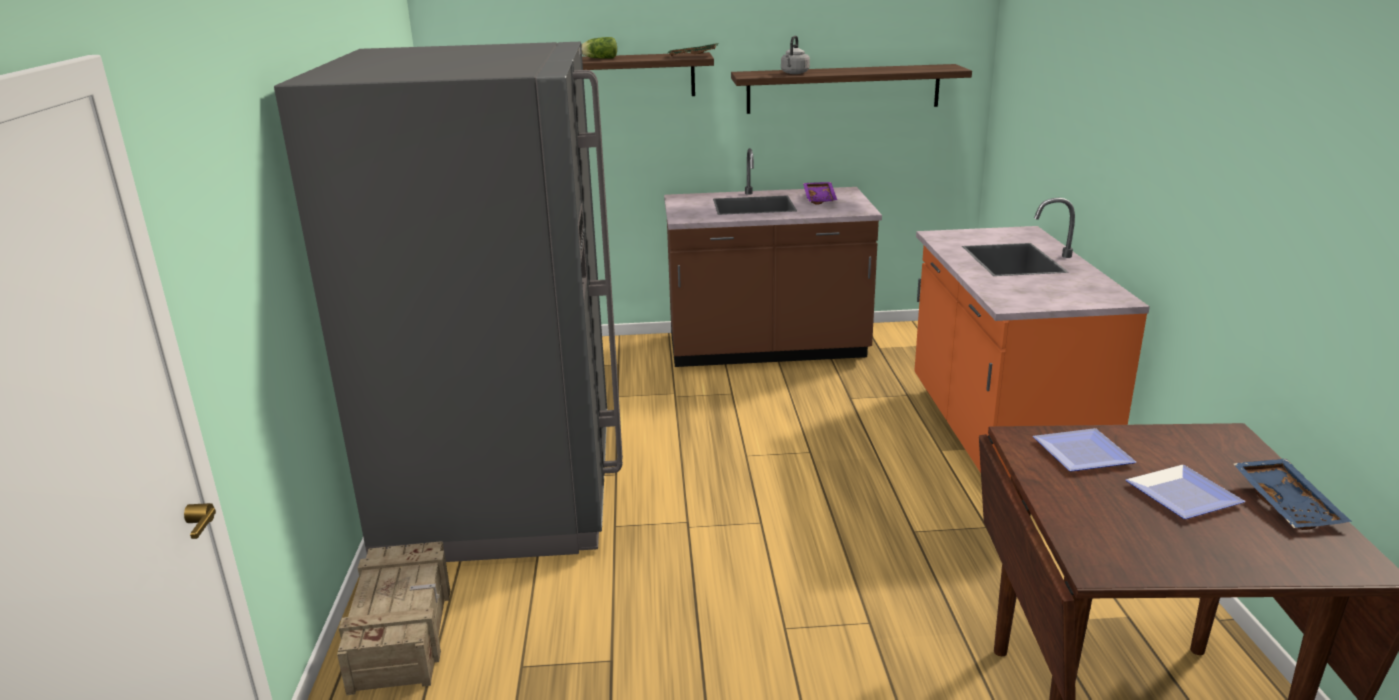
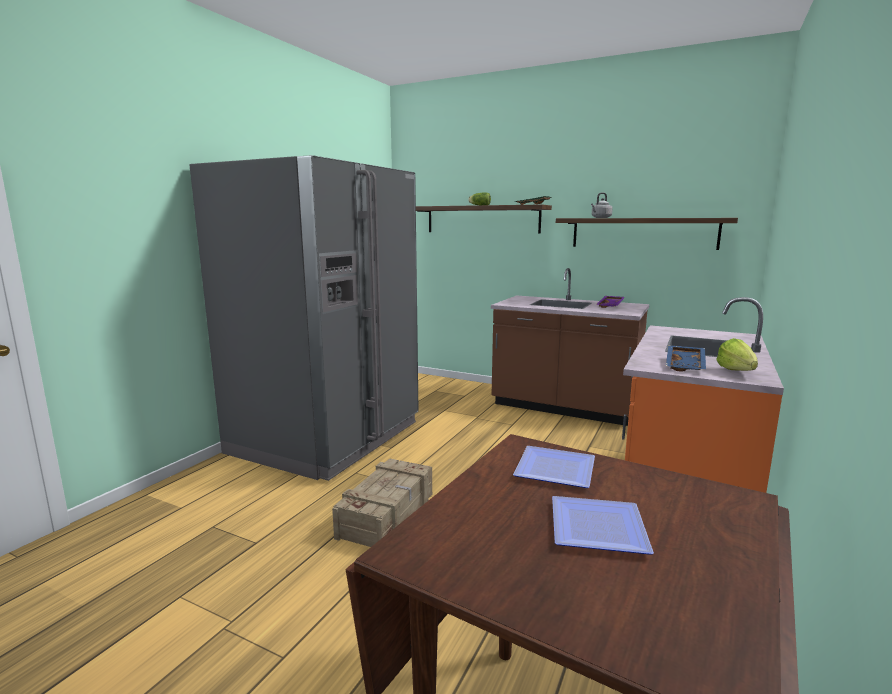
camera: 30 degrees right, 10 degrees down
(403, 631) = (192, 487): crate -> crate (388, 514)
(1094, 294) = (738, 373): none -> lettuce
(1288, 504) = (715, 578): blue tray -> blue tray (686, 365)

